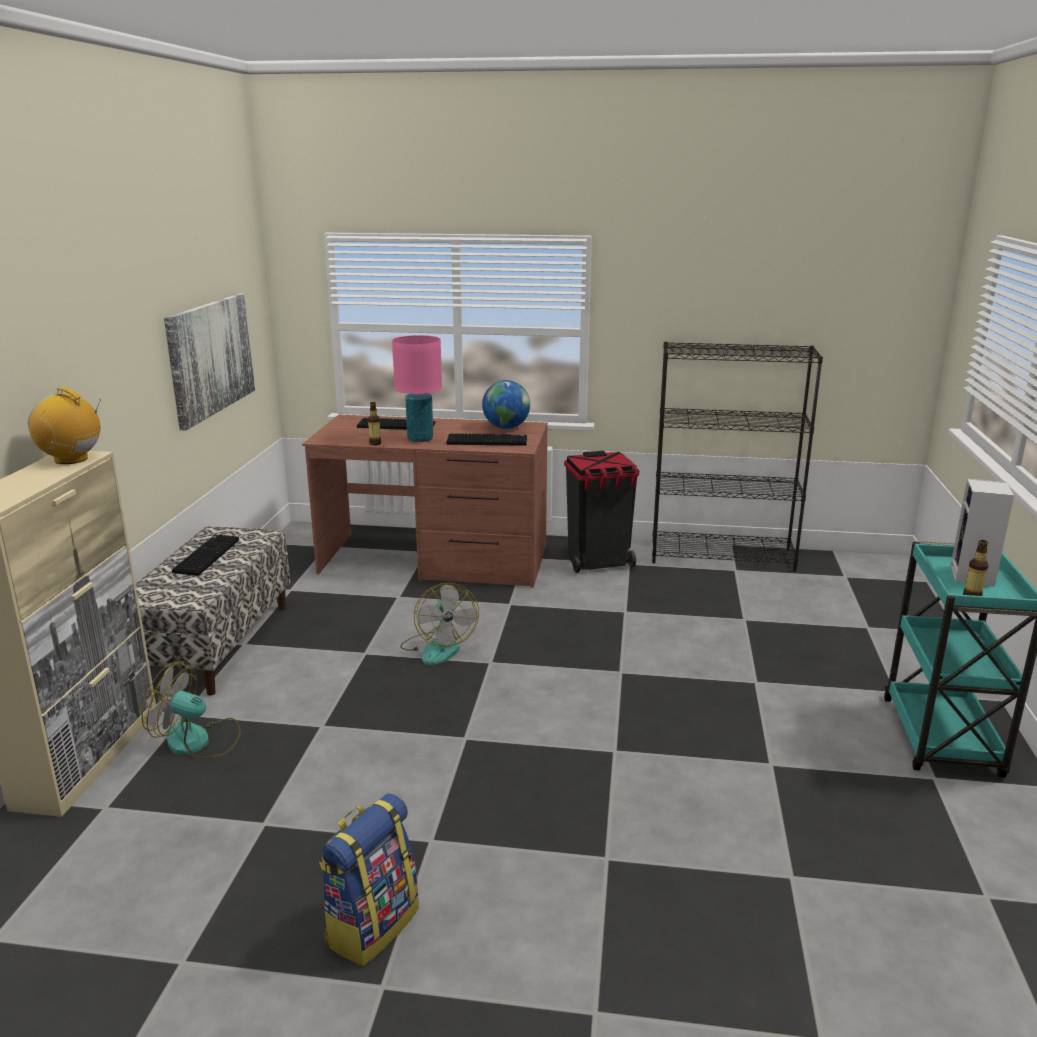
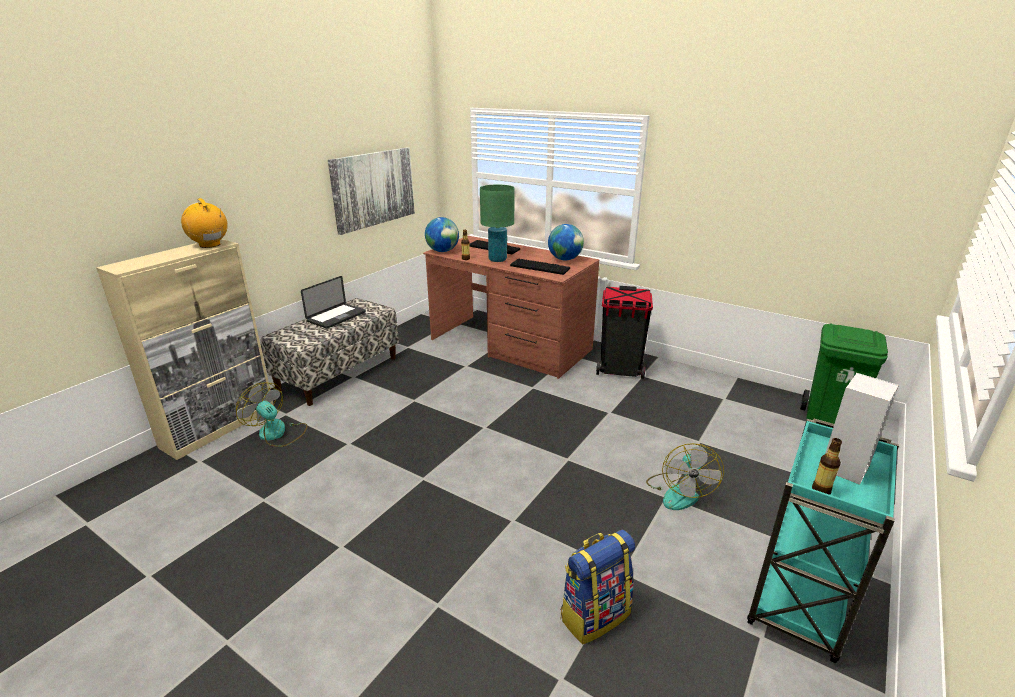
camera: 25 degrees right, 5 degrees up
(206, 555) = (336, 317): keyboard -> laptop
(329, 438) = (442, 251): none -> globe
(371, 925) = (258, 594): backpack -> backpack (594, 614)
(420, 439) = (497, 260): pink table lamp -> green table lamp
(438, 647) = (460, 408): fan -> fan (679, 492)
(722, 556) = (722, 385): black bookcase -> none
(850, 570) = (829, 421): none -> green trash can

